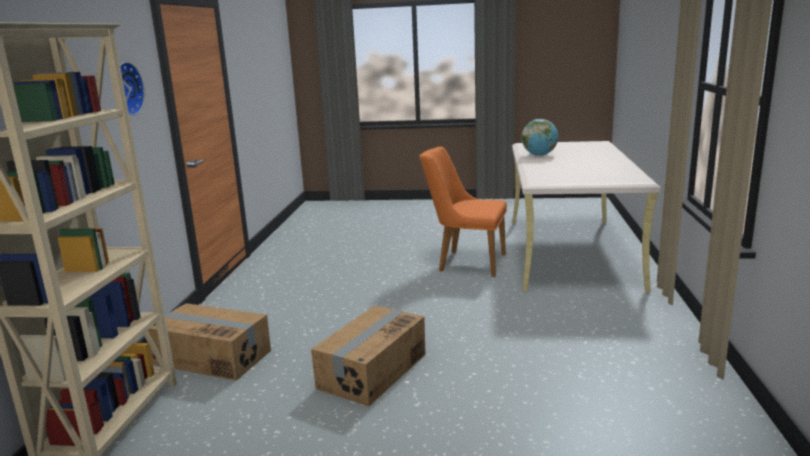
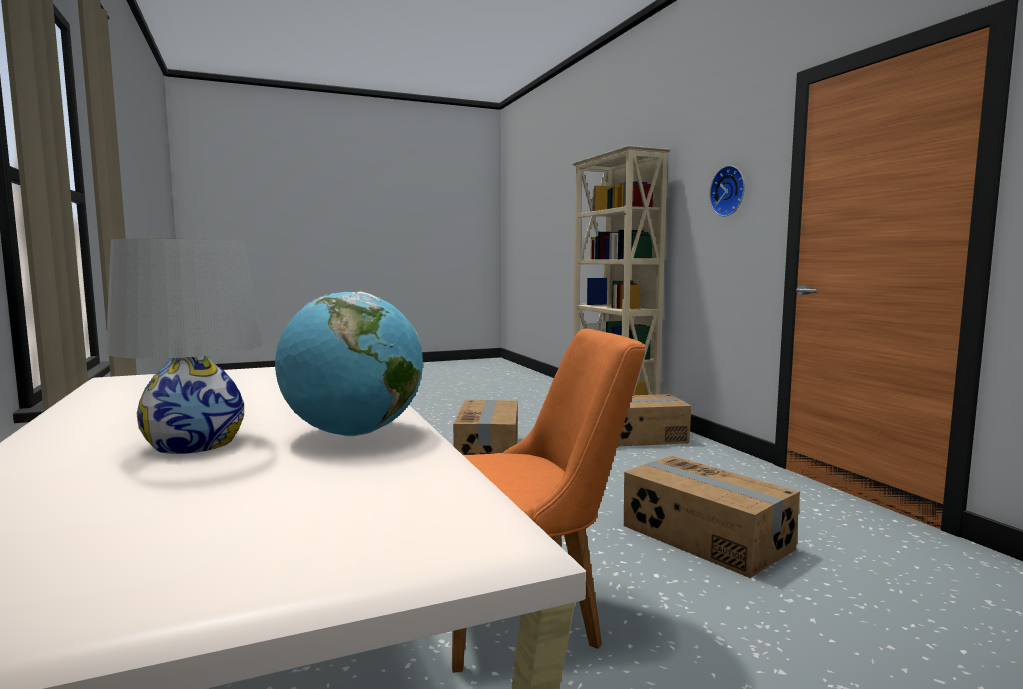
camera: 150 degrees right, 10 degrees down
(351, 272) = (705, 537): none -> cardboard box
(578, 155) = (193, 443): none -> white table lamp

